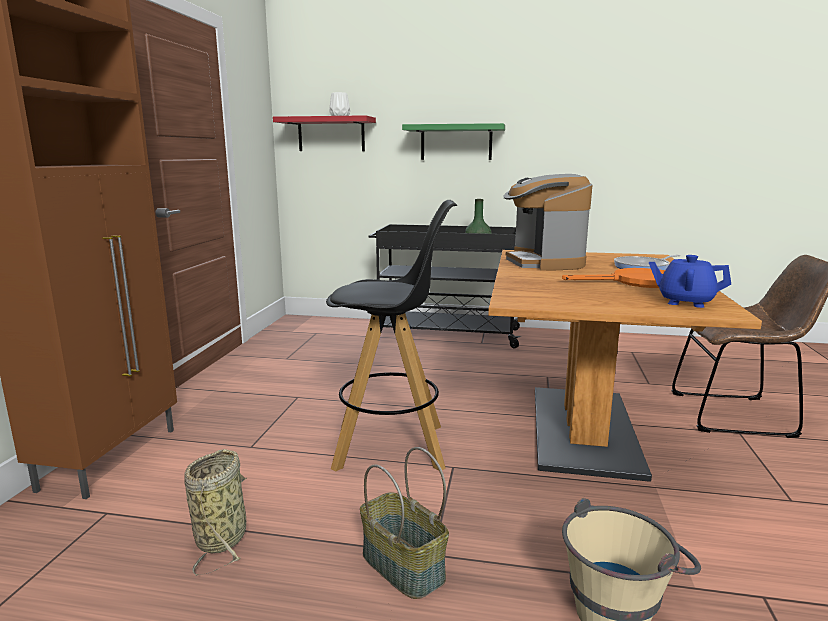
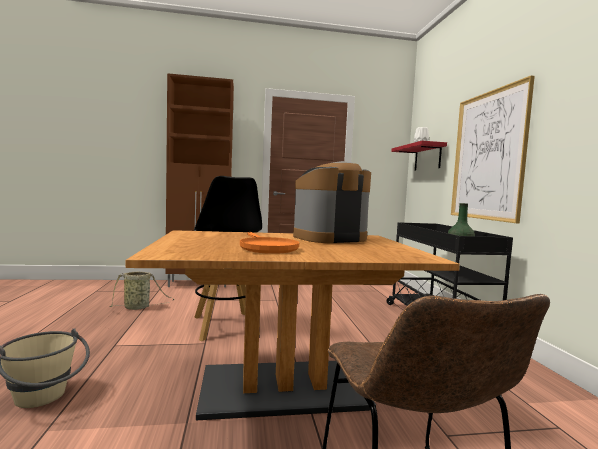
camera: 70 degrees right, 10 degrees down
(401, 566) = (106, 339): basket -> none
(456, 142) = (488, 156): green shelf -> picture
(643, 267) = (345, 252): frying pan -> none
(685, 302) = (191, 250): blue teapot -> none

